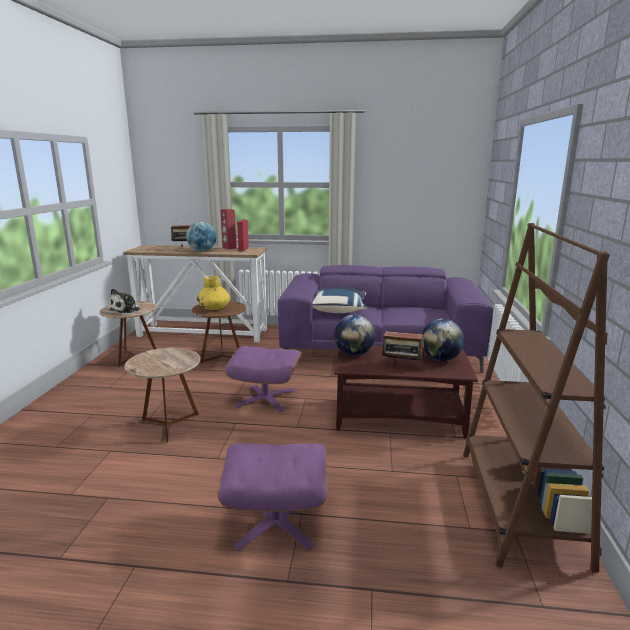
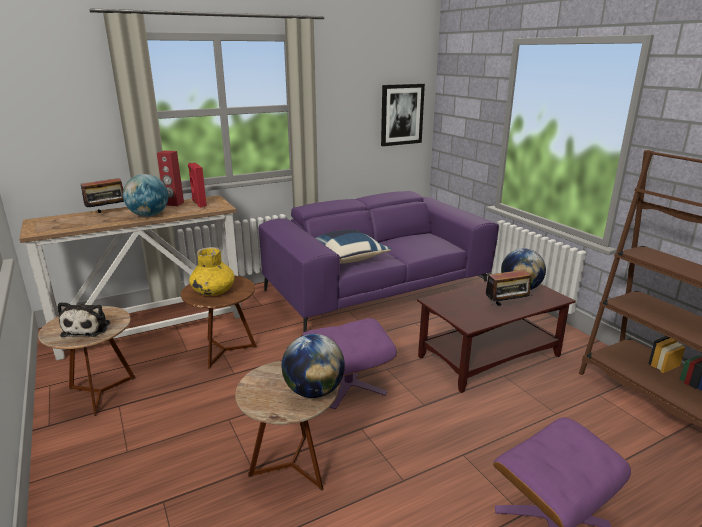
camera: 35 degrees left, 5 degrees up
(354, 354) = (448, 306): globe -> globe (314, 391)
(447, 197) = (401, 114): none -> picture

